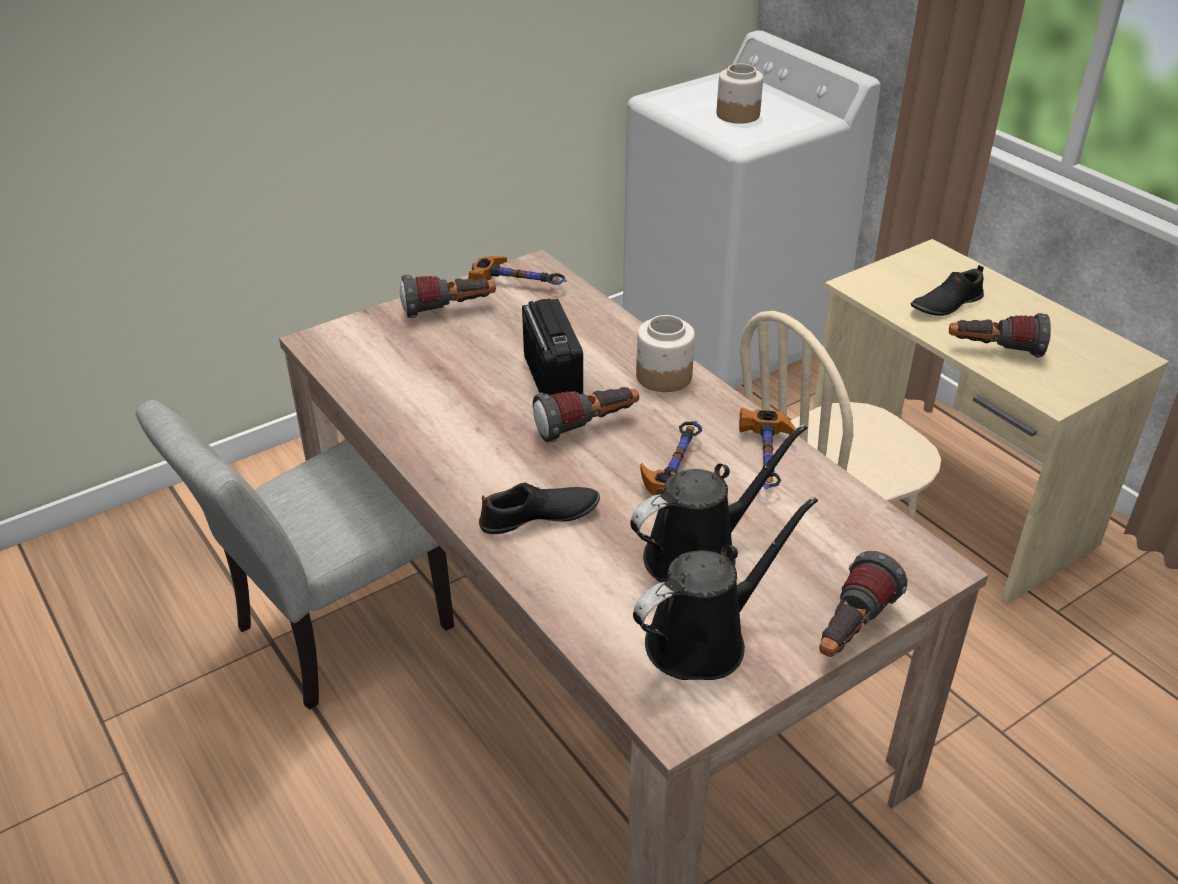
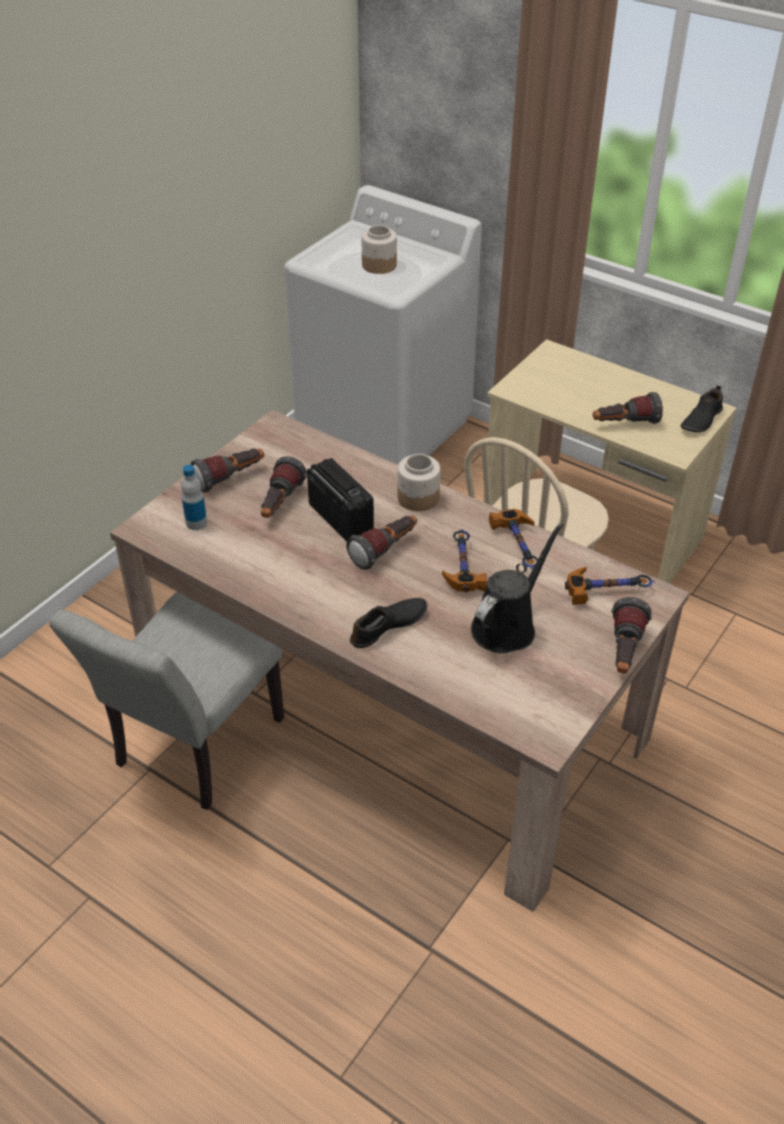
camera: 20 degrees left, 5 degrees up
(380, 348) = (196, 523): none -> bottle
(489, 348) = (280, 504): none -> flashlight
(520, 284) = (272, 444): hammer -> hammer (608, 590)
(704, 639) = (539, 682): black watering can -> none
(946, 304) = (578, 393): black shoe -> black shoe (701, 419)

